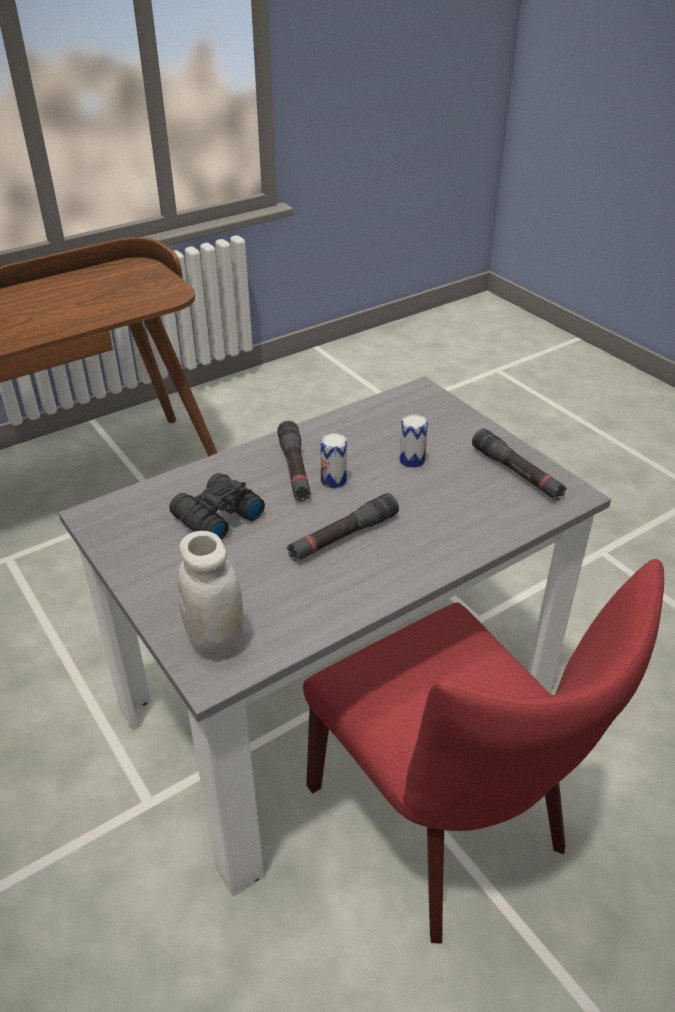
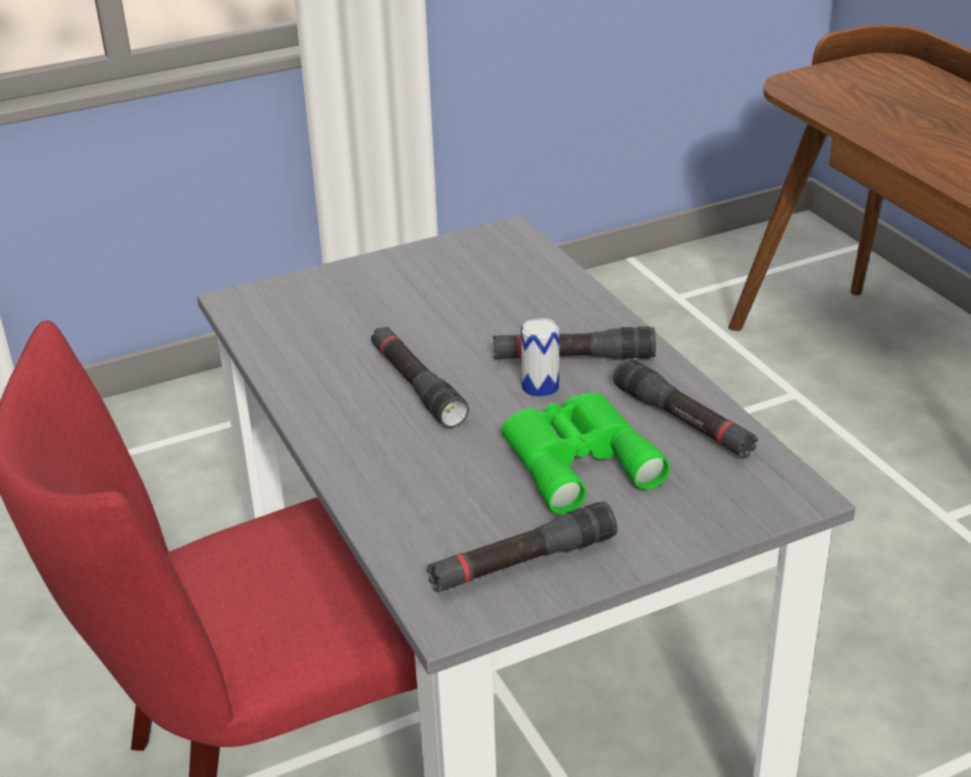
camera: 100 degrees right, 5 degrees down
(215, 517) = (484, 302): black binoculars -> none
(215, 639) = (283, 302): white jar -> none
(362, 425) = (683, 421): none -> black flashlight
(412, 460) = (577, 459): can -> green binoculars

